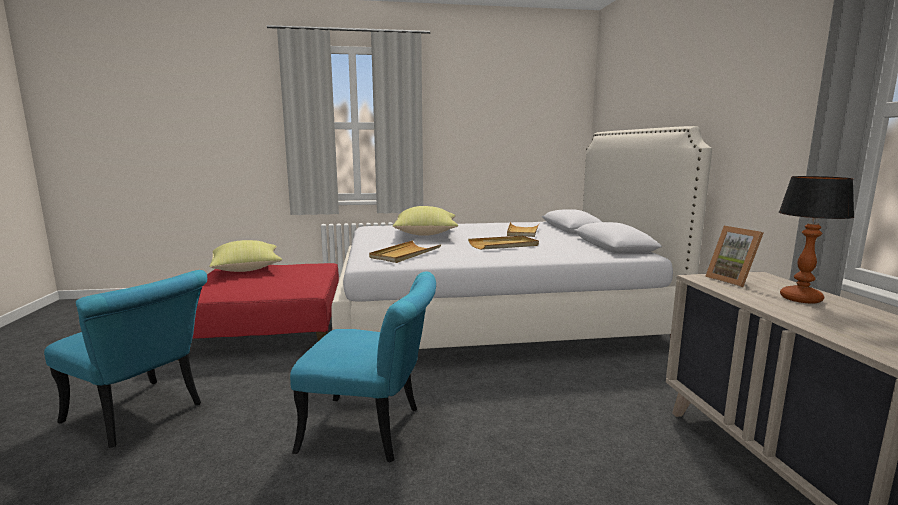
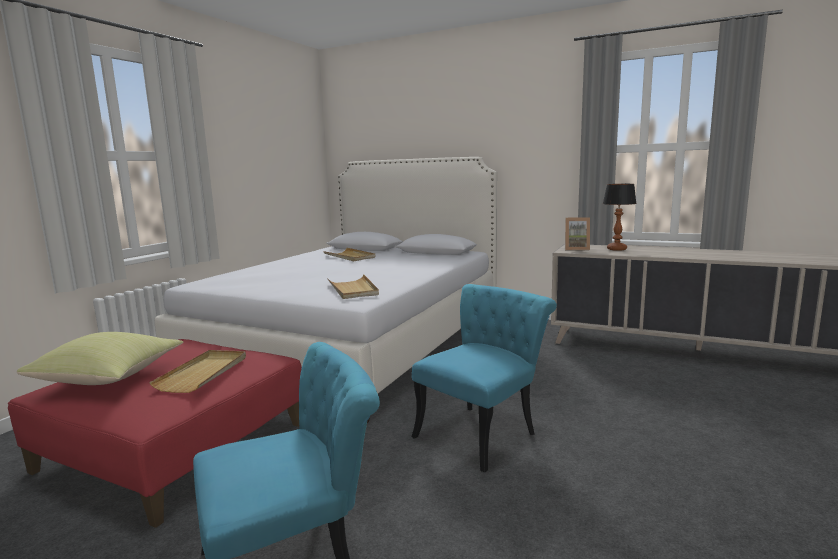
camera: 55 degrees left, 0 degrees up
(426, 234) = (293, 275): yellow pillow -> none
(504, 245) = (384, 266): beige tray -> beige tray (203, 373)

